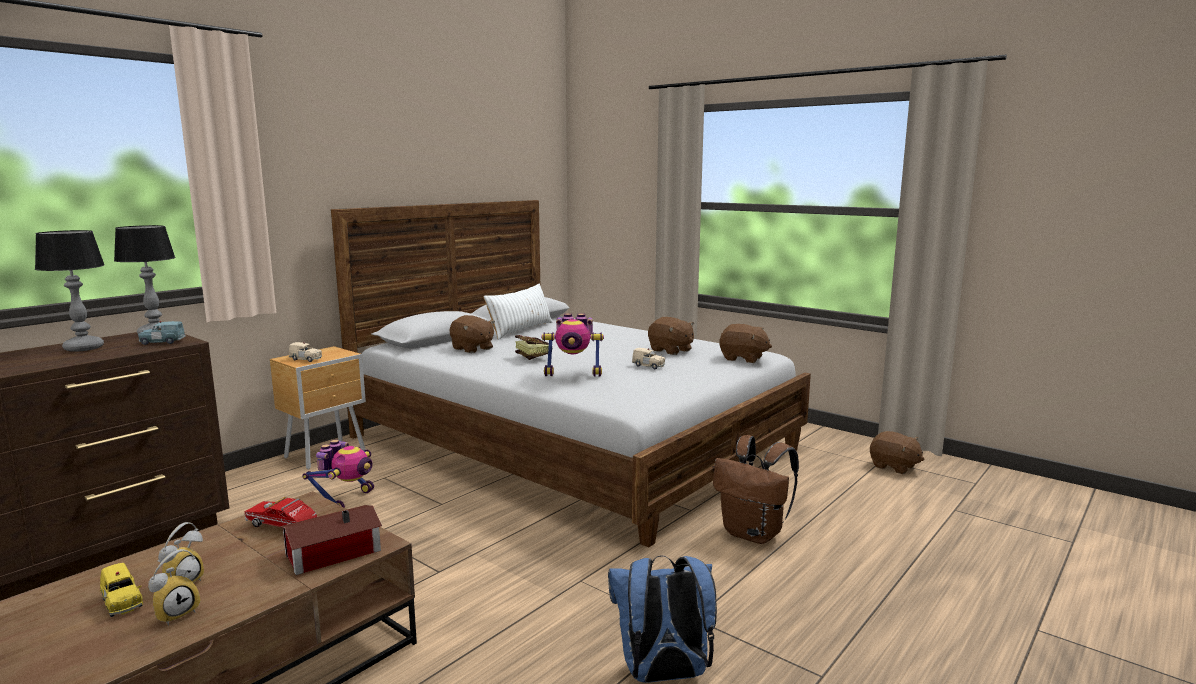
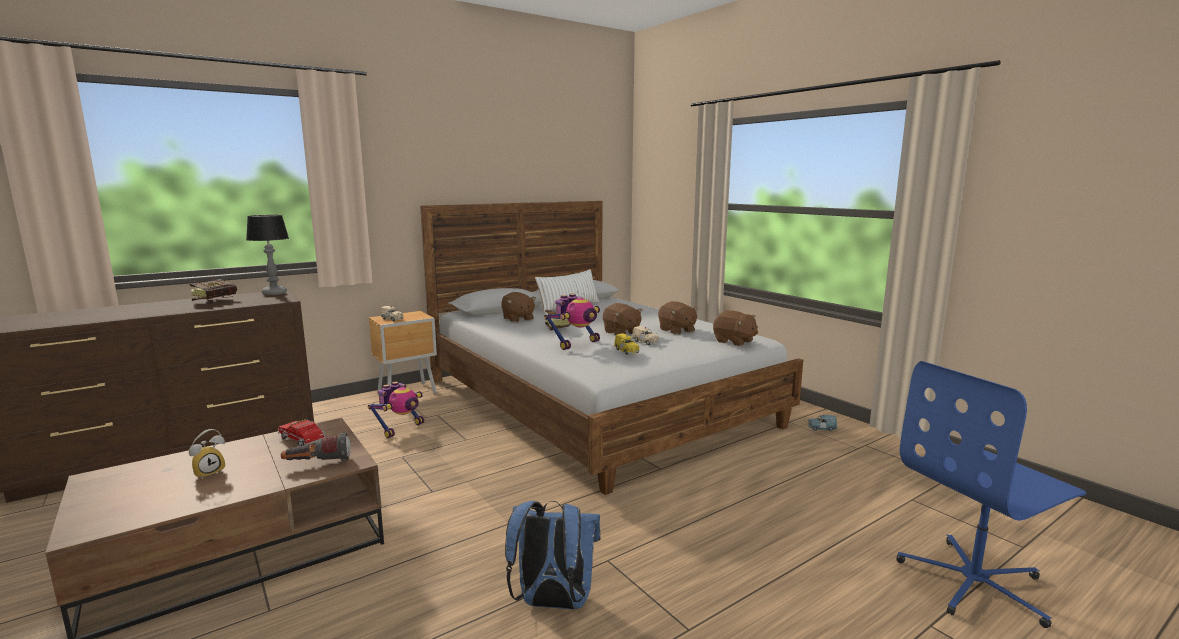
camera: 15 degrees right, 0 degrees up
(83, 348) = (219, 300): table lamp -> book
(122, 603) = (164, 481): yellow toy car -> yellow toy car (626, 351)
(162, 342) = (271, 299): blue toy car -> blue toy car (821, 428)
(177, 612) = (190, 493): alarm clock -> none
(330, 552) = (318, 464): toy house -> flashlight
(573, 373) = (576, 344): toy robot -> toy robot turned 60 degrees counterclockwise
(754, 534) = (703, 496): brown backpack -> none
(894, 467) = (873, 452): brown plush toy -> brown plush toy (621, 333)
(1052, 582) = (974, 583): none -> blue office chair

